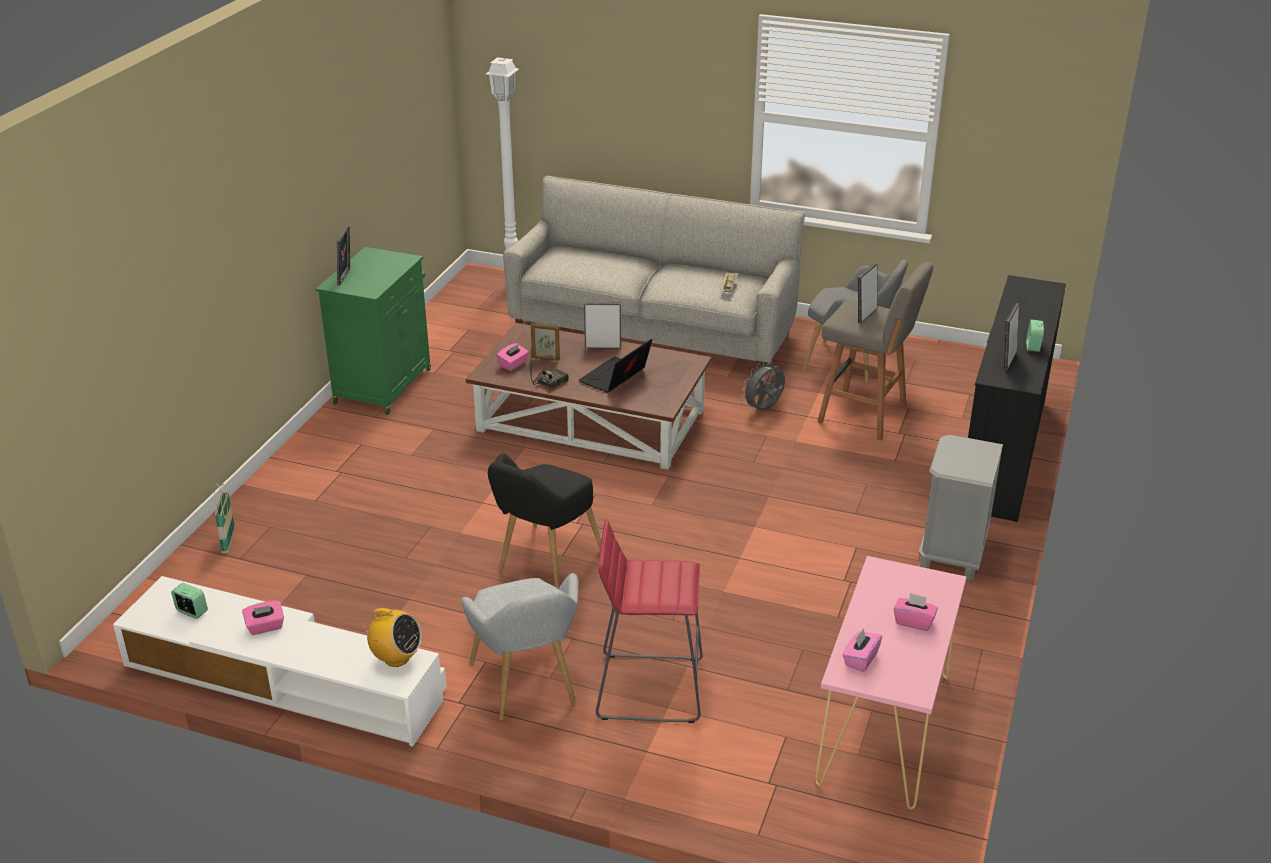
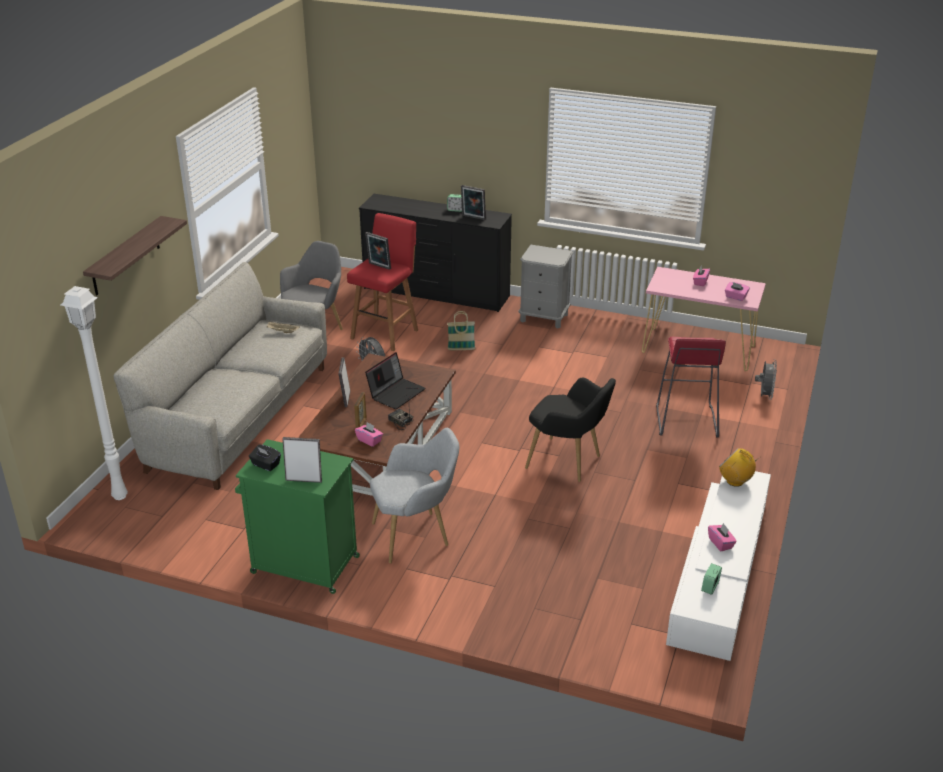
camera: 90 degrees left, 0 degrees up
(228, 541) = (557, 630): basket -> basket (461, 349)
(376, 258) = (265, 465): none -> black tissue box
(396, 658) = (735, 481): radio -> radio turned 75 degrees counterclockwise
(527, 688) = (699, 465): grey armchair -> grey armchair (416, 535)
(615, 378) = (396, 393): laptop -> laptop turned 90 degrees counterclockwise
(633, 91) = (126, 256): none -> shelf
(731, 797) = (764, 396): none -> grey fan
(865, 415) = (386, 333): grey stool -> red stool

